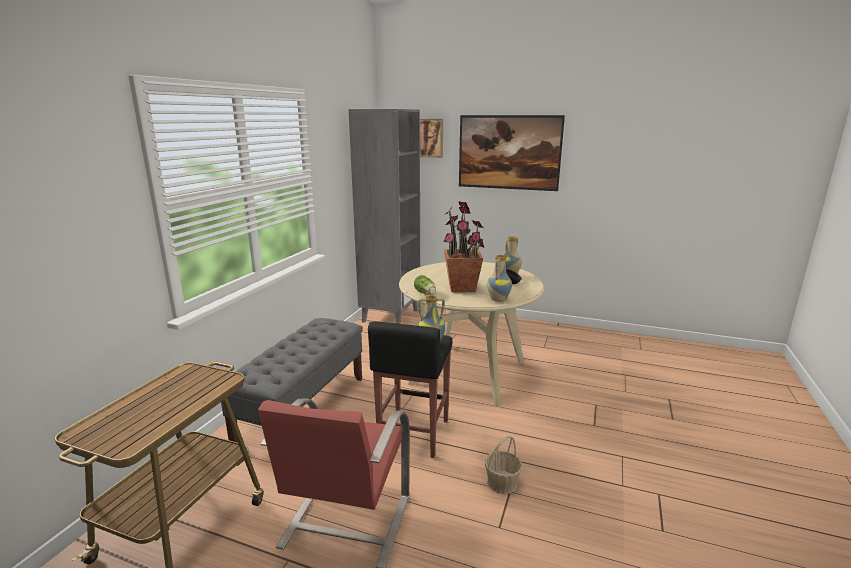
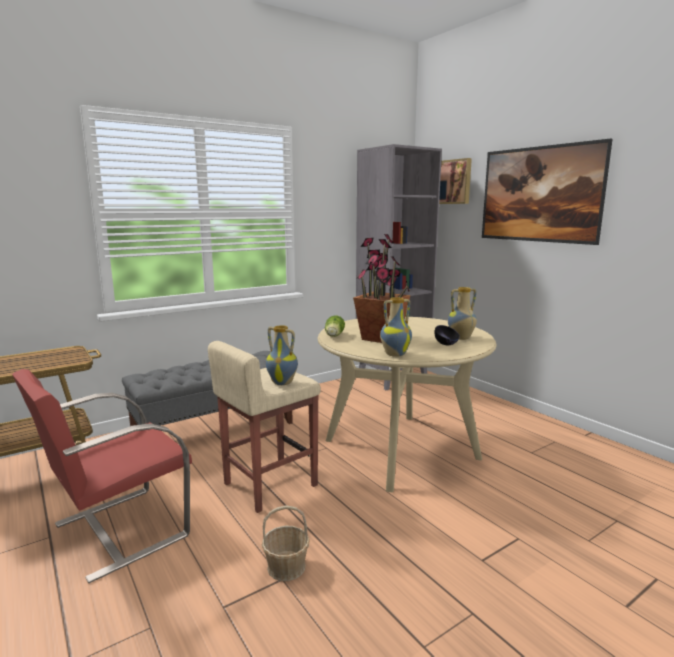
camera: 35 degrees right, 5 degrees down
(413, 434) = (269, 485): black stool -> beige stool

